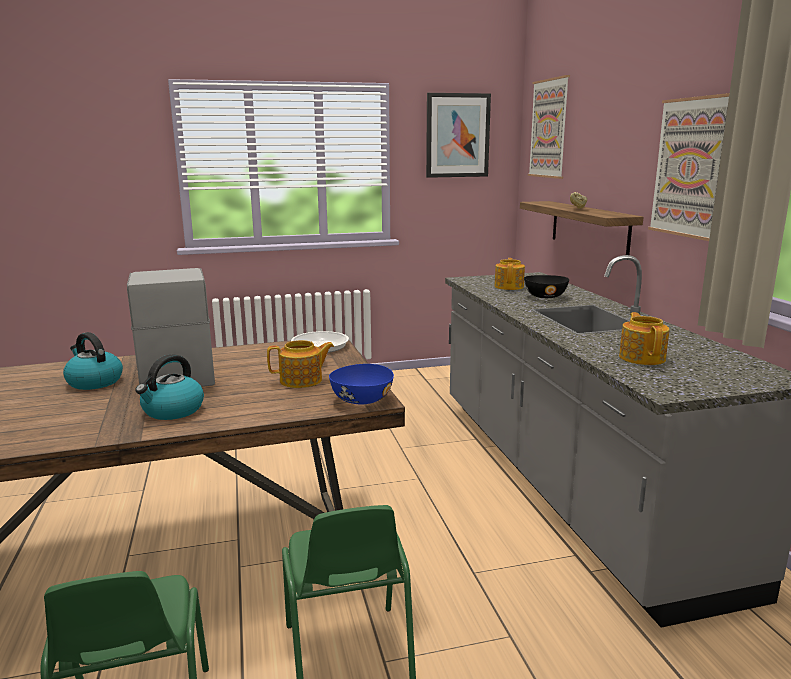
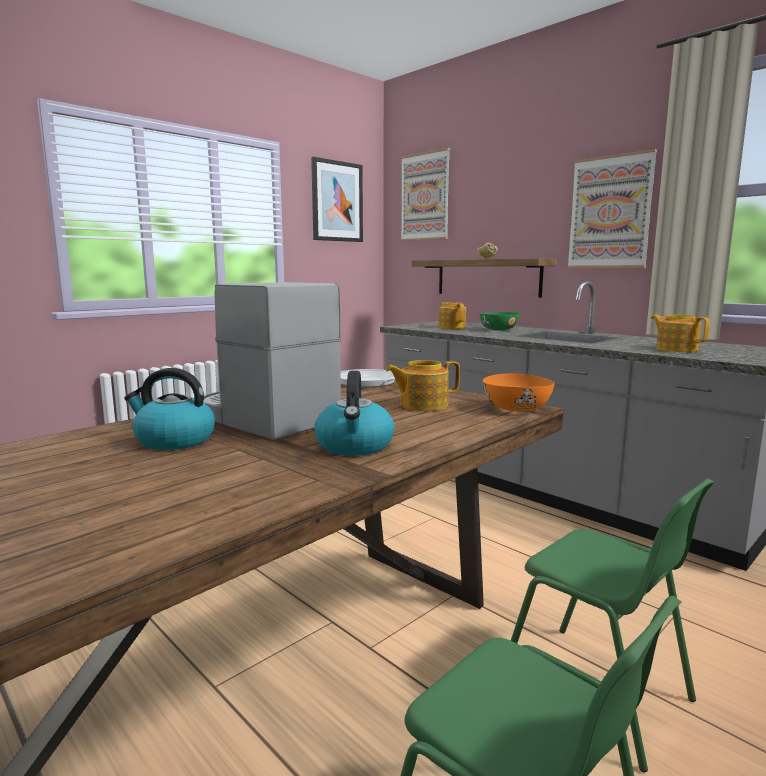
camera: 30 degrees left, 5 degrees down
(302, 380) = (422, 405): teapot -> teapot turned 150 degrees counterclockwise
(361, 399) = (516, 409): blue bowl -> orange bowl
(545, 297) = (498, 330): black bowl -> green bowl

